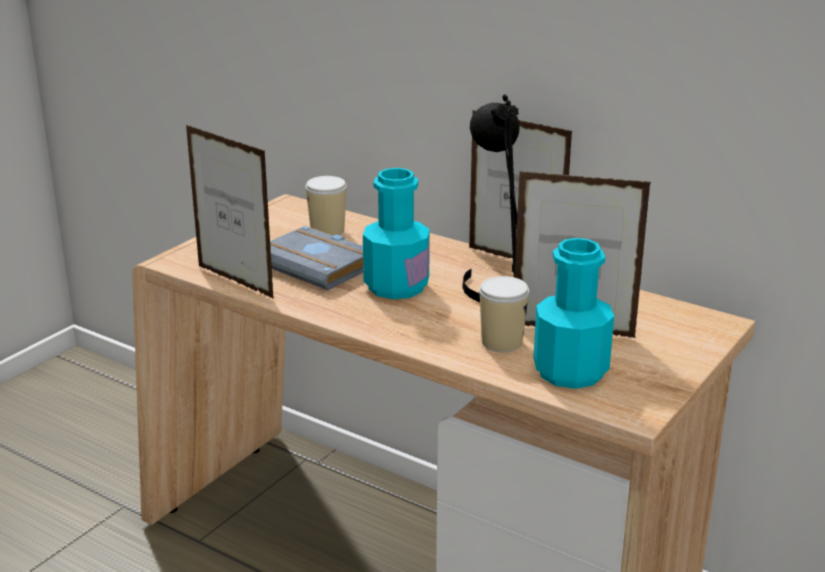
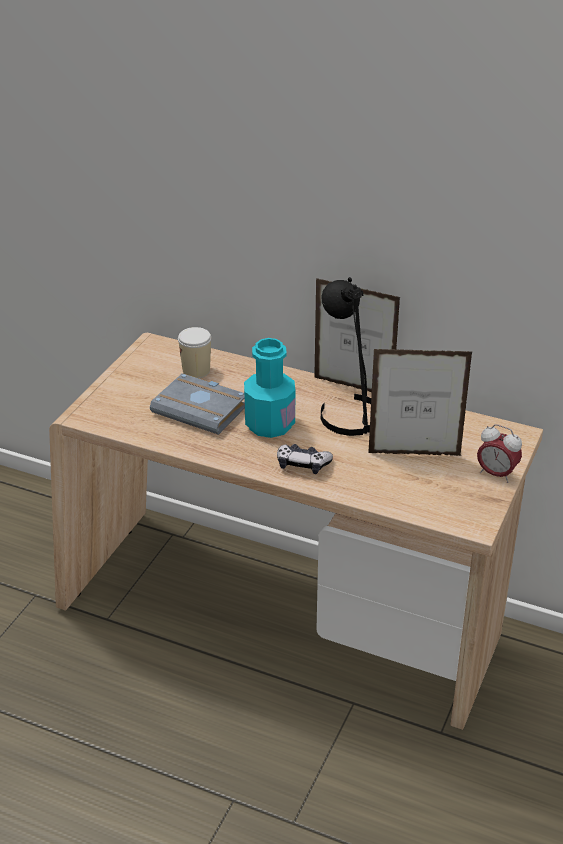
camera: 10 degrees left, 10 degrees up
(235, 282) = (141, 433): picture frame -> none
(423, 329) = (302, 465): none -> game controller
(502, 342) = (365, 471): cup -> none
(570, 371) = (421, 493): turquoise bottle -> none
(679, 361) = (496, 474): none -> alarm clock

